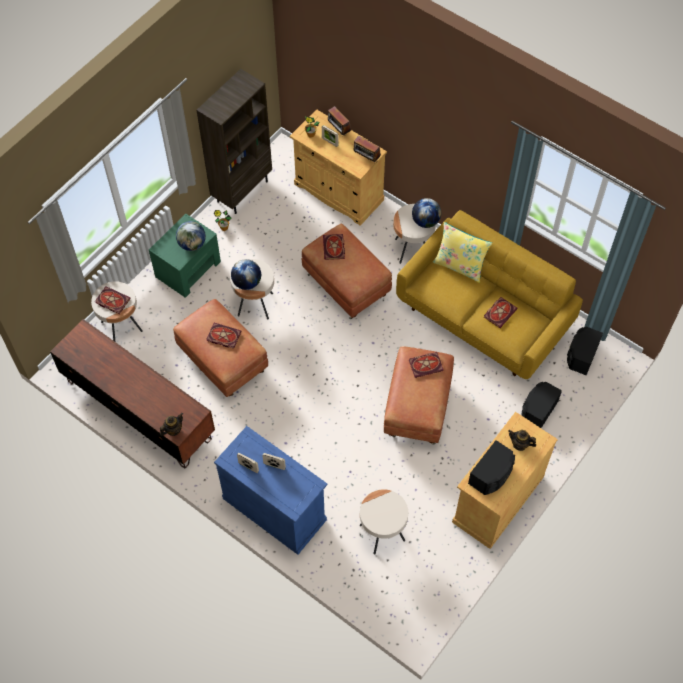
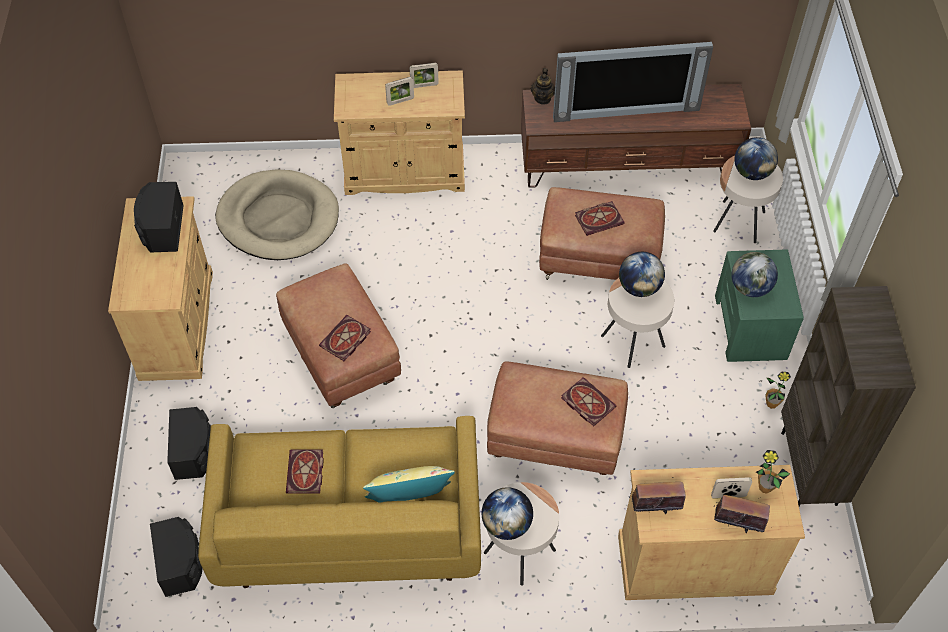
camera: 140 degrees right, 5 degrees down
(111, 301) = (752, 173): book -> globe
(135, 384) = (625, 109): none -> television
(274, 509) = (404, 172): blue cabinet -> beige cabinet
(382, 533) = (278, 219): beige side table -> beige dog bed
(520, 444) = (150, 277): teapot -> none

